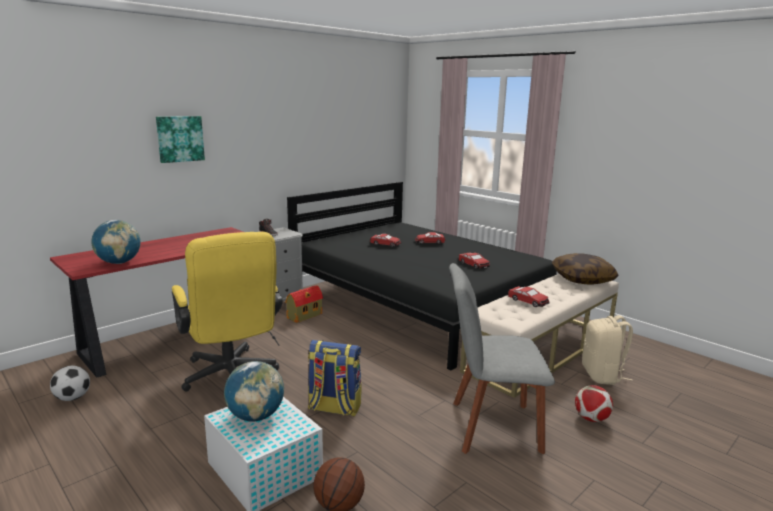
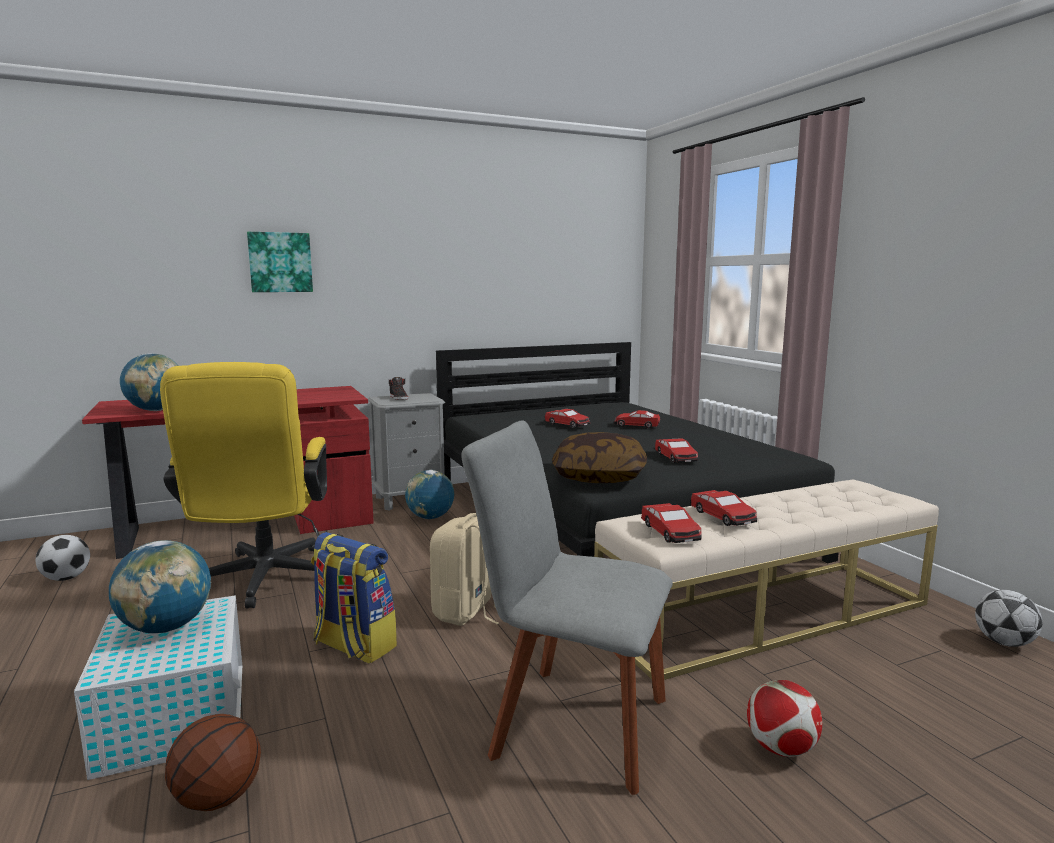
camera: 20 degrees right, 5 degrees down
(304, 316) = (430, 517): toy house -> globe
(511, 314) = (670, 532): none -> toy car
(582, 279) = (865, 494): pillow -> pillow (599, 476)
(602, 375) = (859, 673): beige backpack -> beige backpack (468, 612)
(652, 349) = (1004, 642): none -> football

